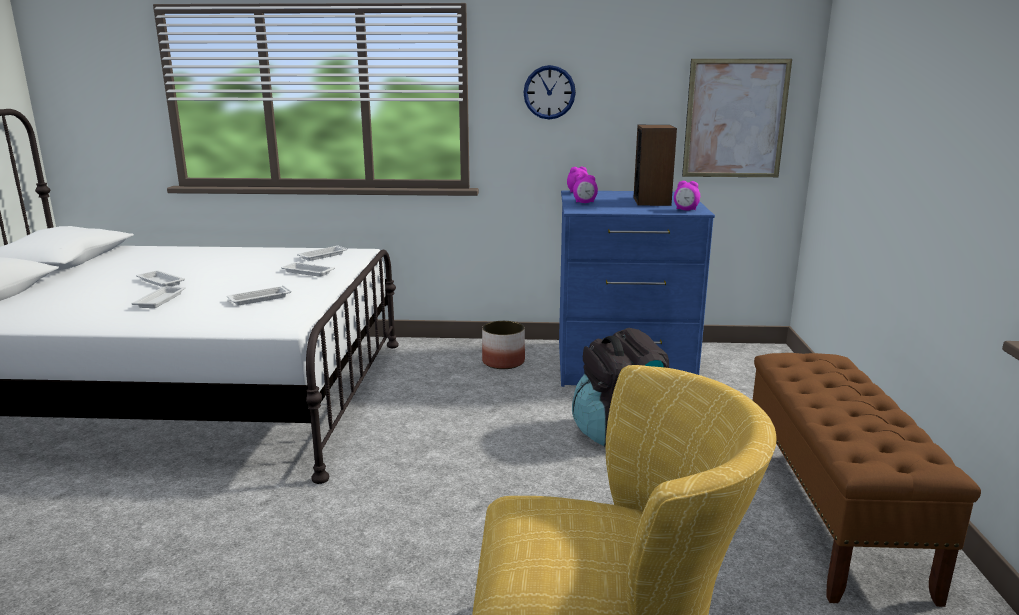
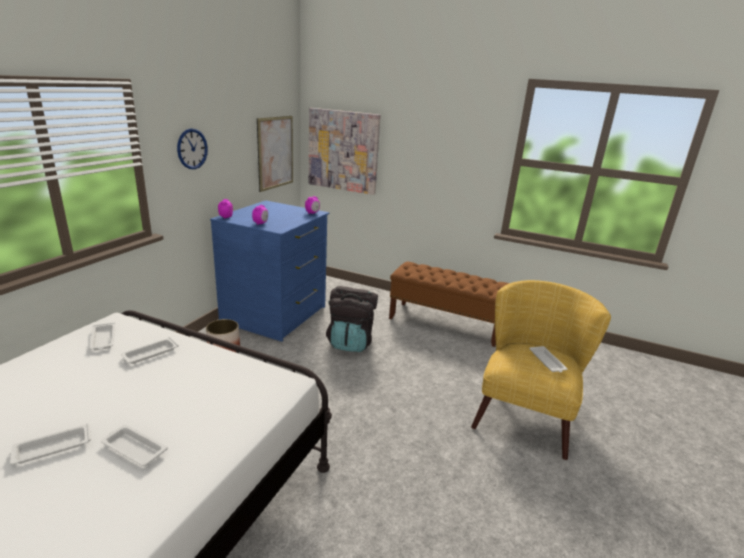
camera: 70 degrees left, 5 degrees up
(258, 299) = (204, 387): white tray -> white tray (547, 362)
(652, 201) = (281, 212): speaker -> none
(850, 121) = (343, 151): none -> picture

